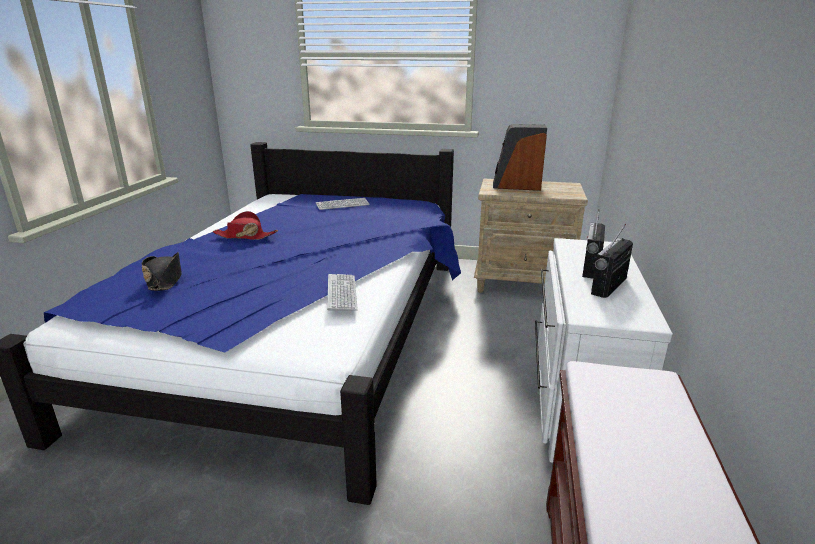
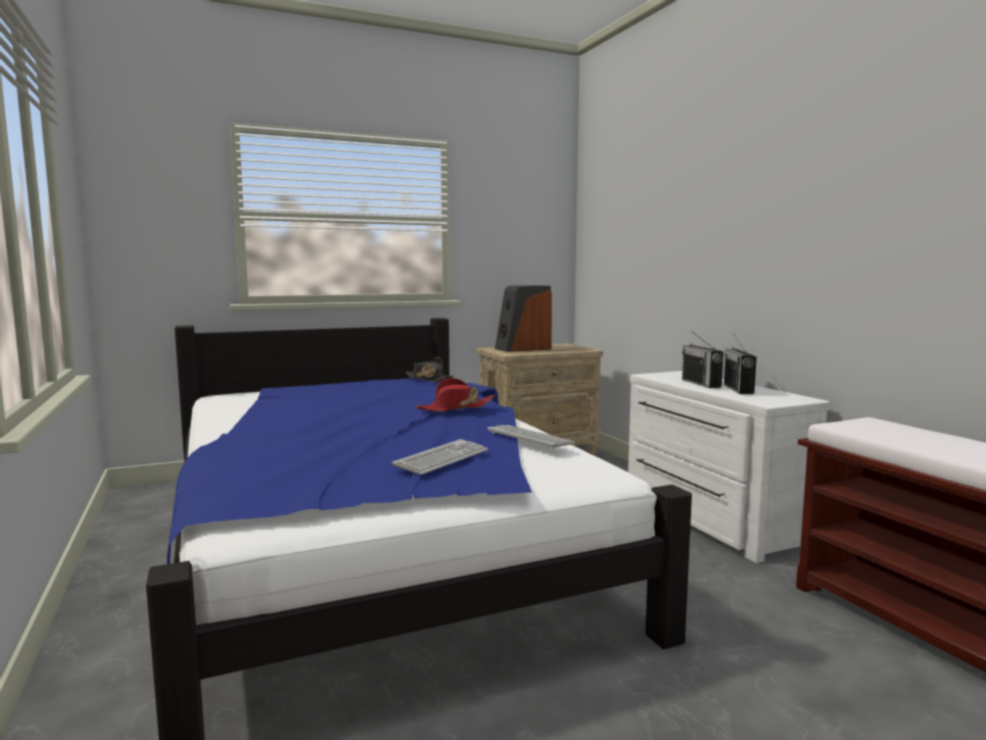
camera: 35 degrees left, 15 degrees down
(165, 280) = (302, 464): black hat -> black hat (428, 379)
(245, 236) = (301, 421): red hat -> red hat (455, 408)
(342, 205) = (347, 388): keyboard -> keyboard (442, 458)

